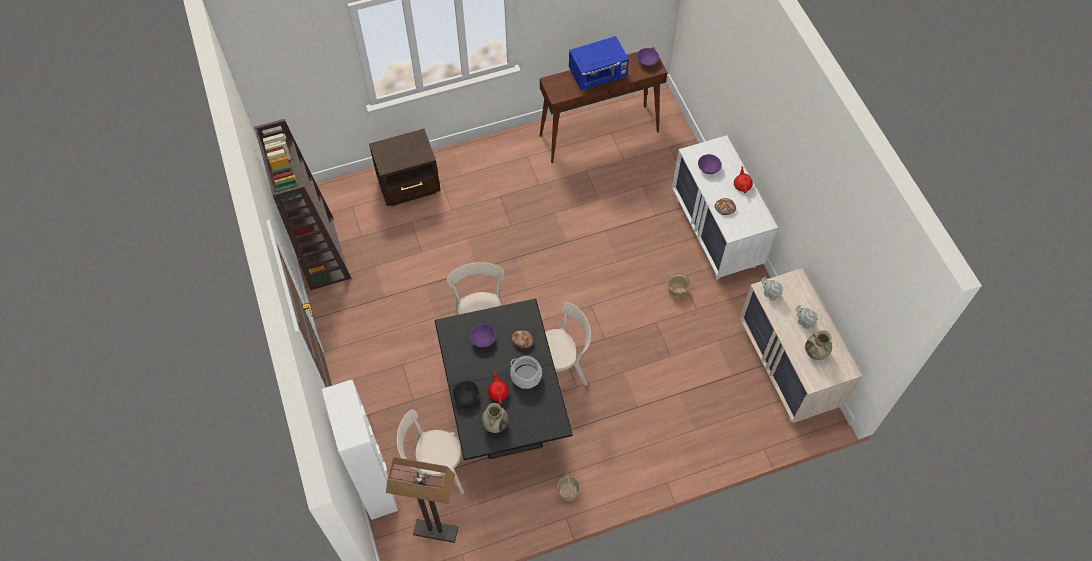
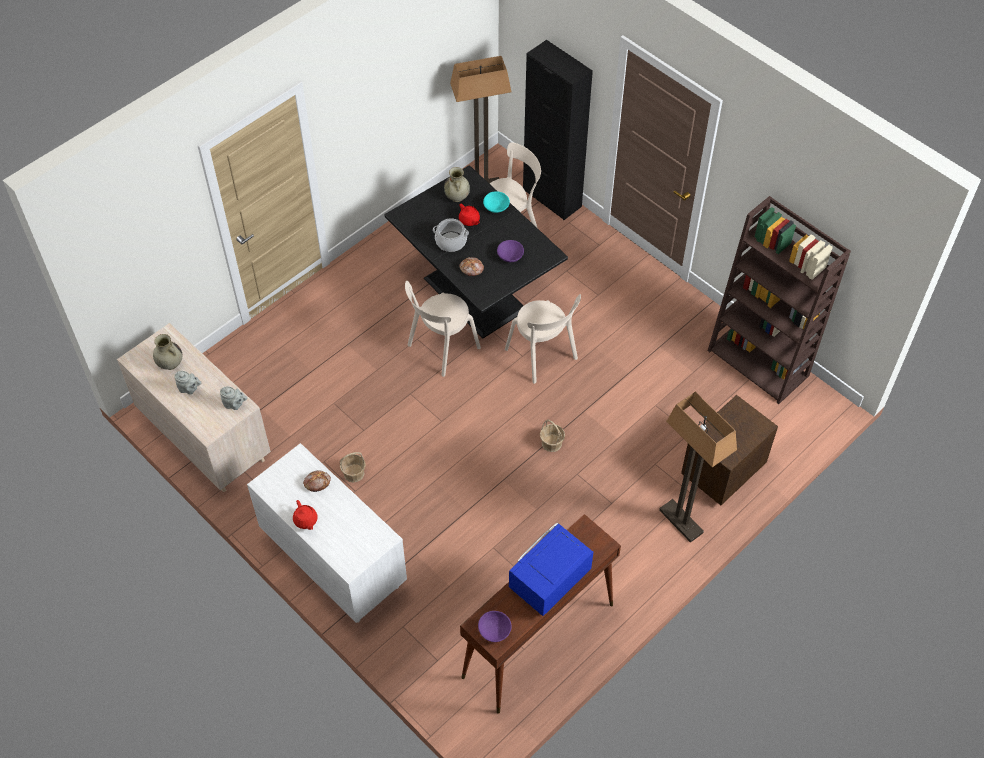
camera: 155 degrees right, 5 degrees down
(376, 487) = (552, 198): white cabinet -> black cabinet
(461, 166) = (680, 521): none -> floor lamp
(466, 396) = (496, 207): black bowl -> turquoise bowl
(568, 492) = (382, 254): basket -> basket (551, 443)
(708, 168) = (355, 526): purple bowl -> none

